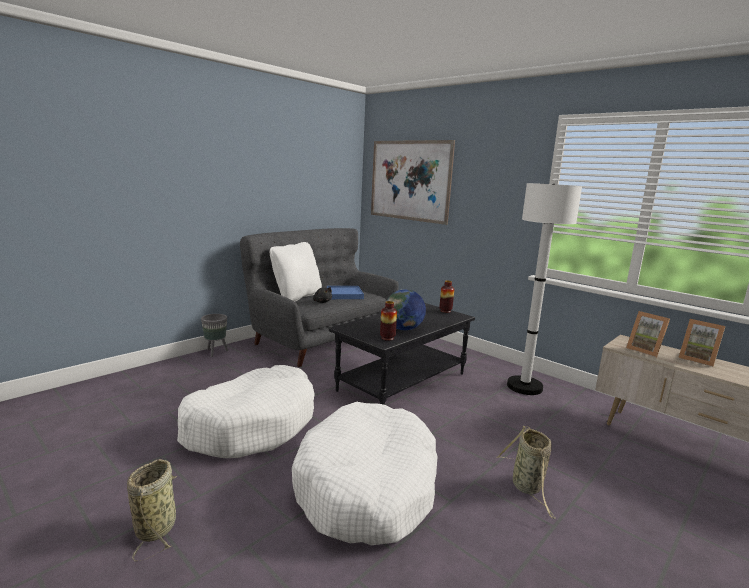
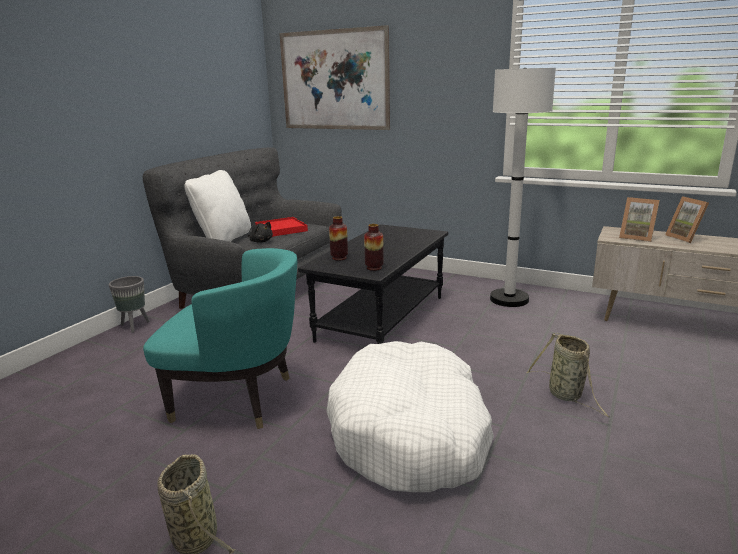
camera: 15 degrees left, 5 degrees up
(251, 424) = (236, 399): white dog bed -> turquoise armchair
(344, 294) = (281, 229): blue tray -> red tray
(403, 329) = (384, 255): globe -> none
(445, 311) = (413, 230): vase -> vase (339, 258)
(697, 359) = (686, 238): picture frame -> picture frame turned 45 degrees clockwise

